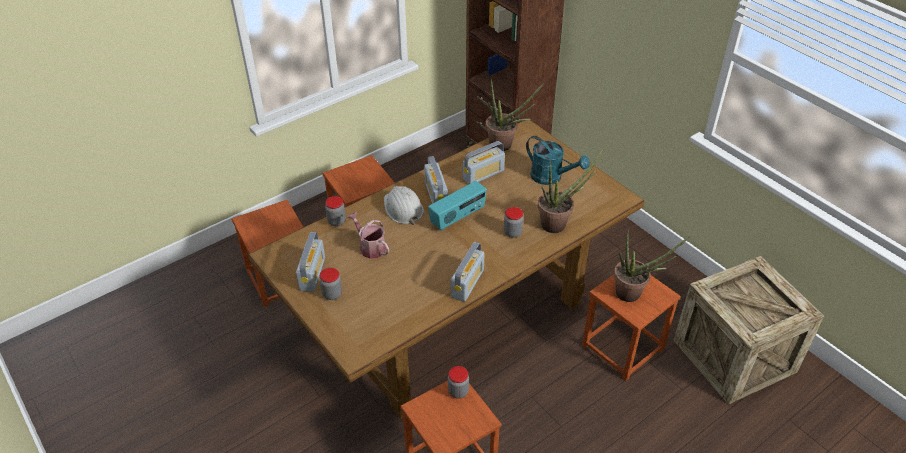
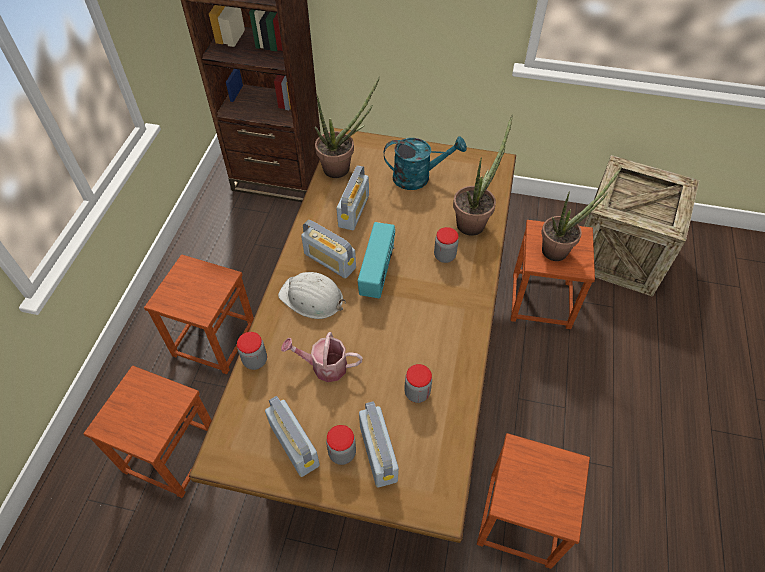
camera: 40 degrees left, 10 degrees up
(458, 391) = (523, 454): jar -> jar (417, 393)
(467, 283) = (462, 339): radio -> radio (378, 453)

